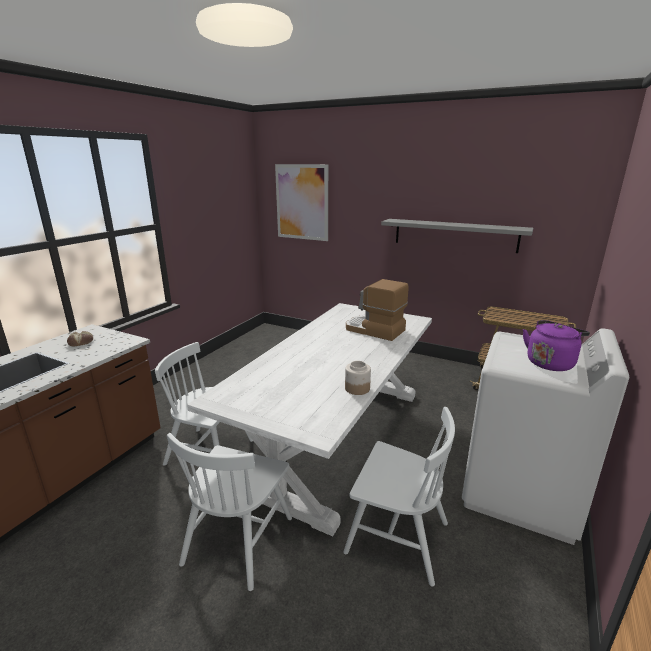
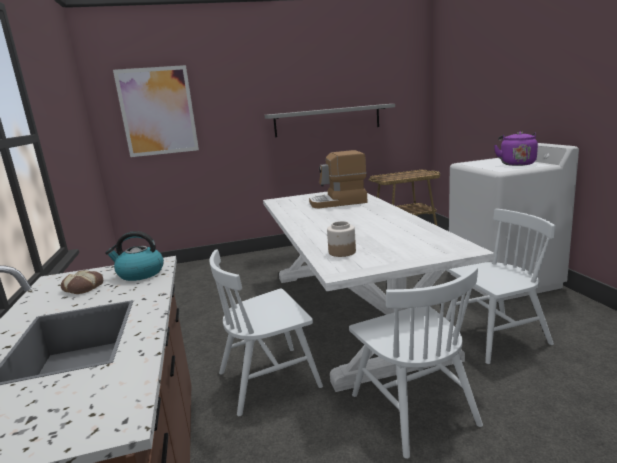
camera: 40 degrees left, 5 degrees down
(110, 345) = (140, 274): none -> kettle
(357, 388) = (418, 226): jar -> jar (342, 252)

